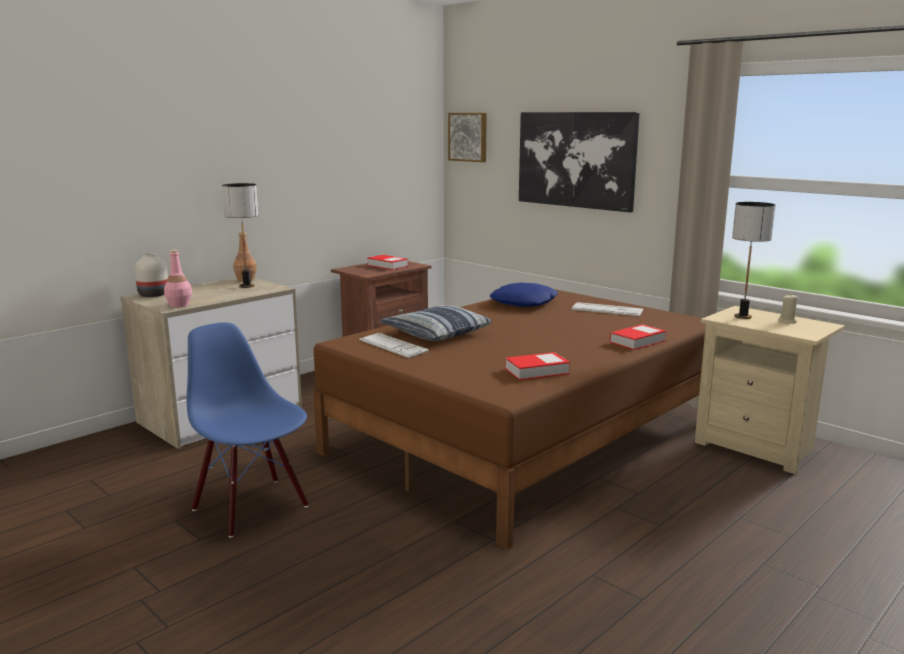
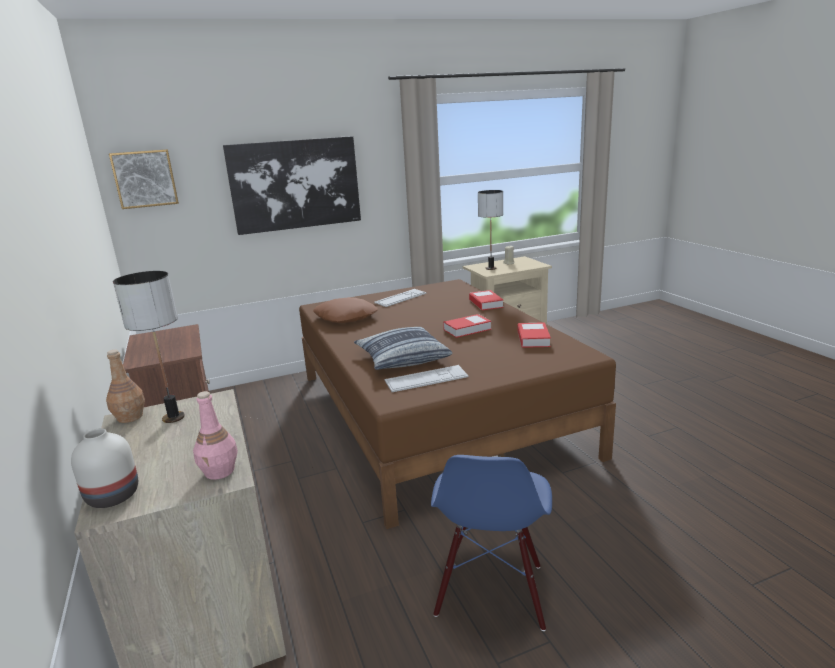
camera: 65 degrees left, 5 degrees up
(252, 507) = (491, 591): blue chair -> blue chair turned 60 degrees counterclockwise
(387, 266) = (162, 341): book -> book (467, 329)
(524, 303) = (346, 317): blue pillow -> brown pillow

